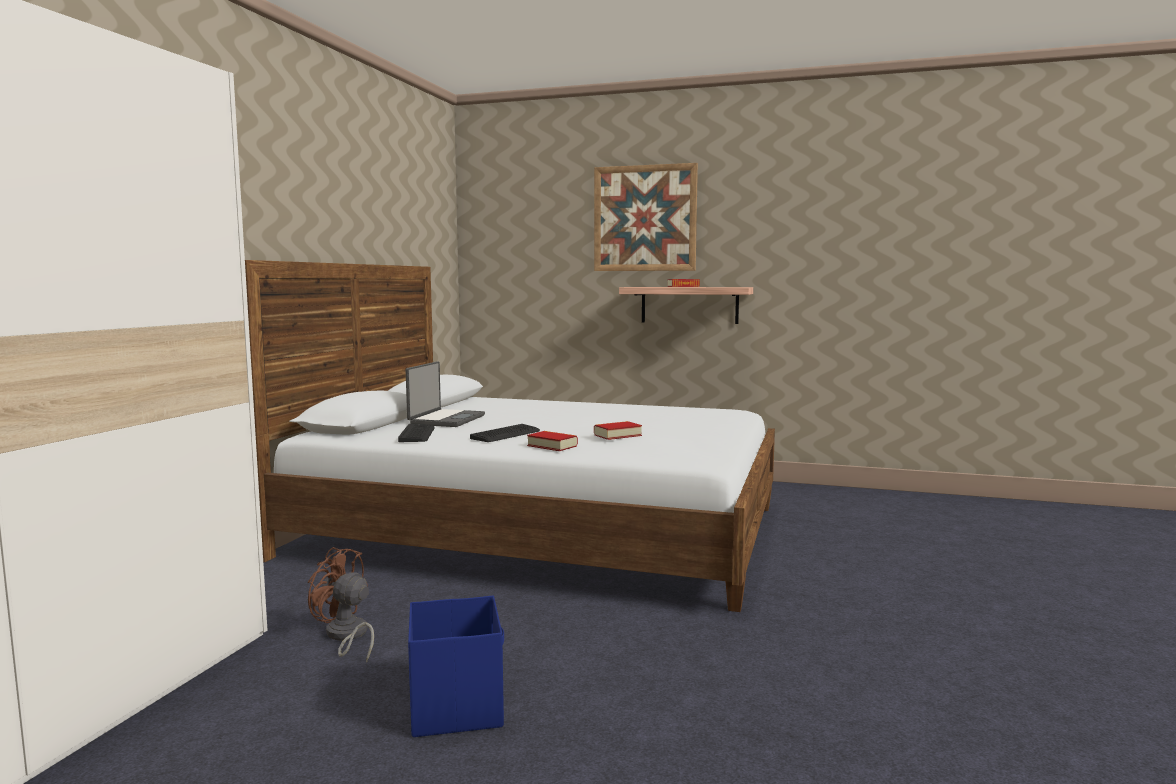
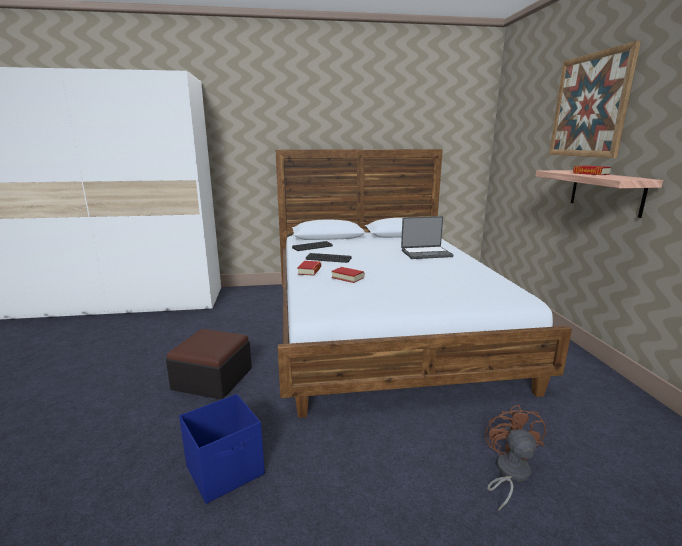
camera: 65 degrees right, 10 degrees up
(346, 636) = (217, 322): brown fan -> brown fan (509, 473)
(446, 420) = (355, 244): laptop -> laptop (426, 253)
(457, 706) = (158, 361): blue storage box -> blue storage box (226, 470)
(587, 658) = (212, 379): none -> ottoman

